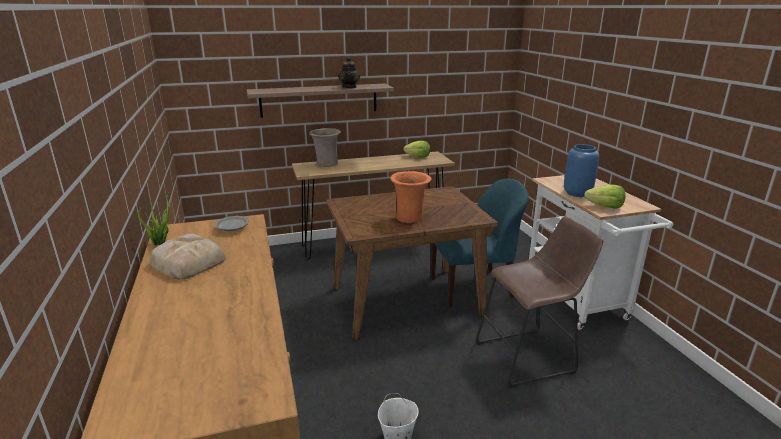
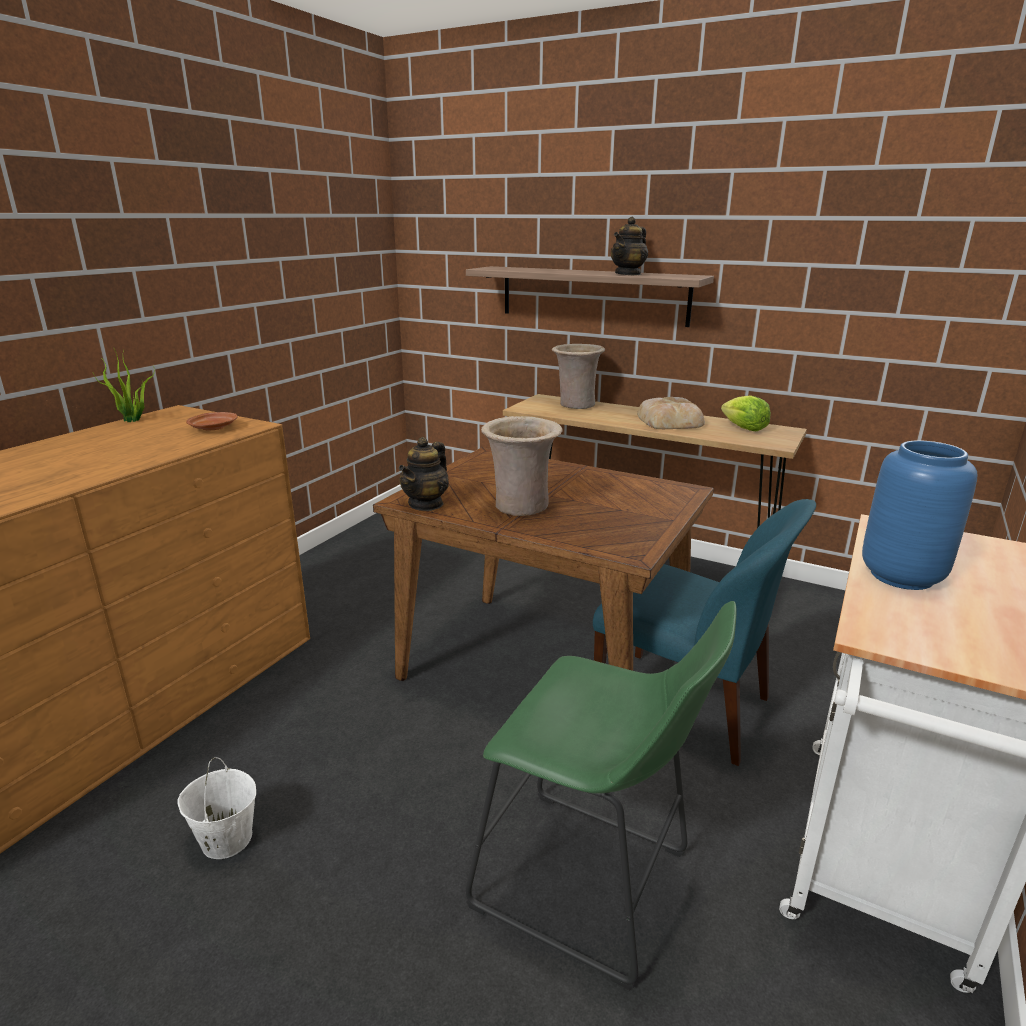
camera: 45 degrees right, 0 degrees up
(188, 261) = (93, 444): bread -> bread (670, 421)
(233, 228) = (214, 428): grey plate -> brown plate
(370, 232) = (426, 504): none -> teapot
(410, 218) = (521, 508): orange vase -> beige vase
(530, 357) = (591, 886): brown stool -> green stool
(605, 207) = (907, 629): lettuce -> none

